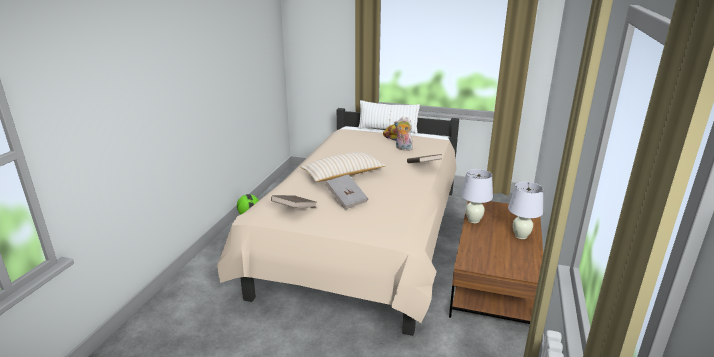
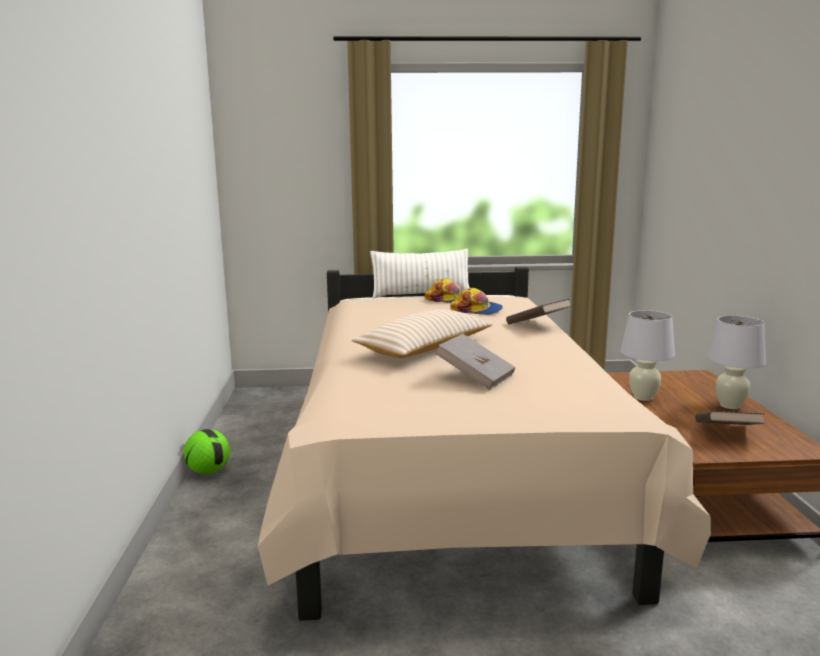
camera: 20 degrees left, 10 degrees down
(294, 210) = (400, 403): brown book -> brown book (726, 433)
(403, 148) = (477, 310): plush toy -> cap

